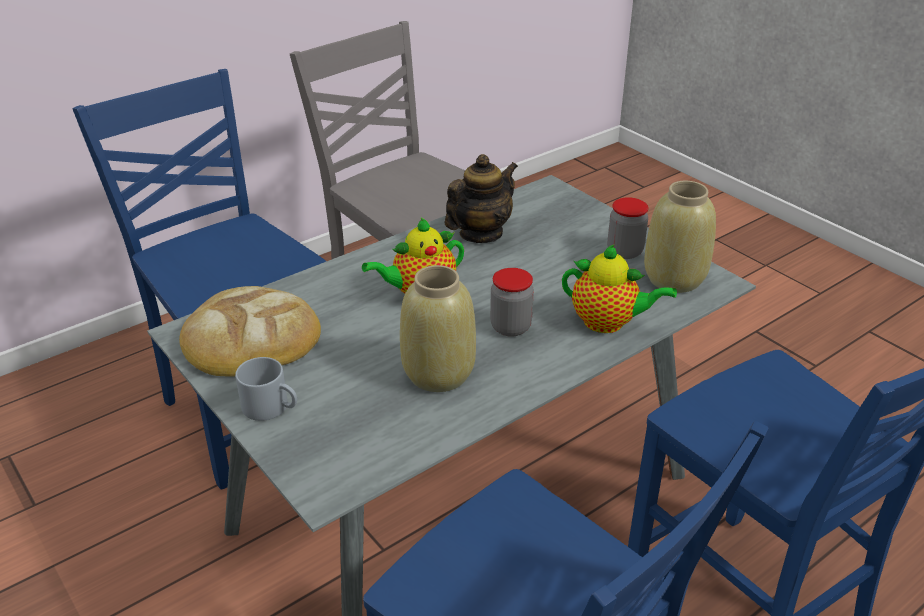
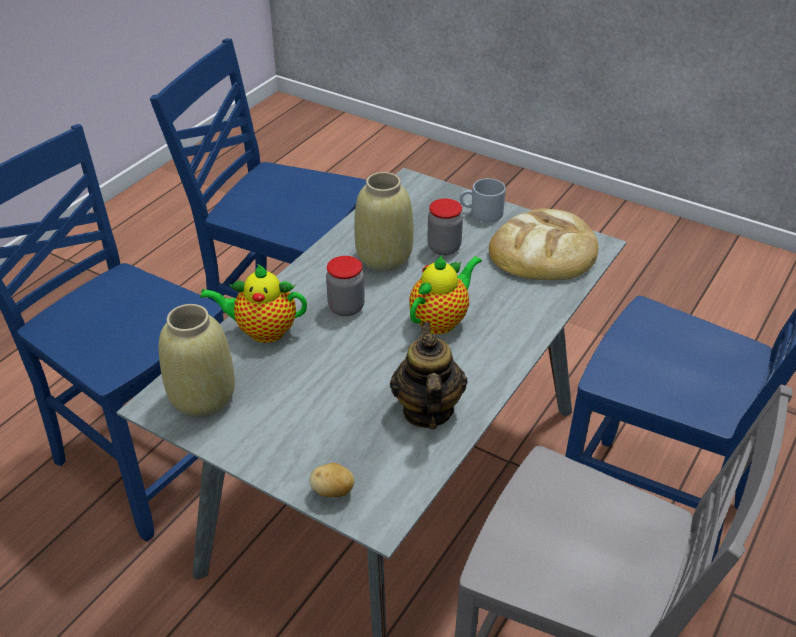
camera: 160 degrees right, 5 degrees up
(480, 233) = (427, 411): teapot -> teapot turned 150 degrees clockwise
(577, 205) = (333, 492): none -> potato
(624, 251) = (259, 424): jar -> jar (444, 247)

